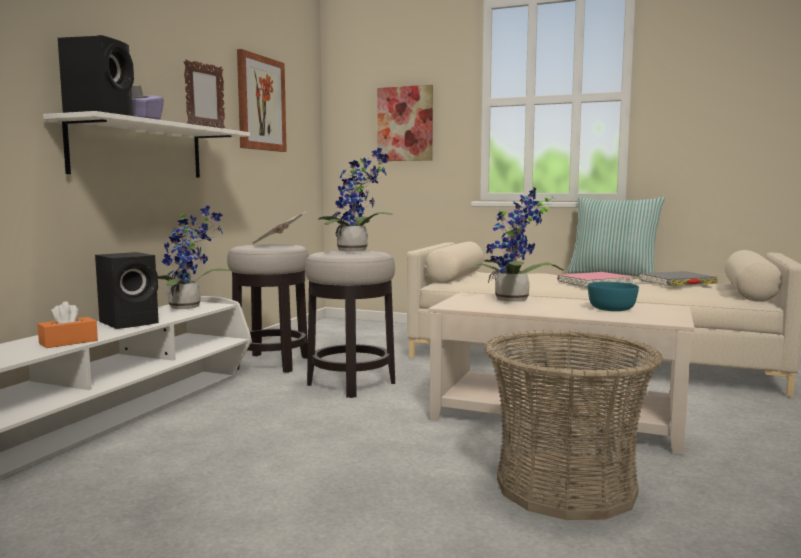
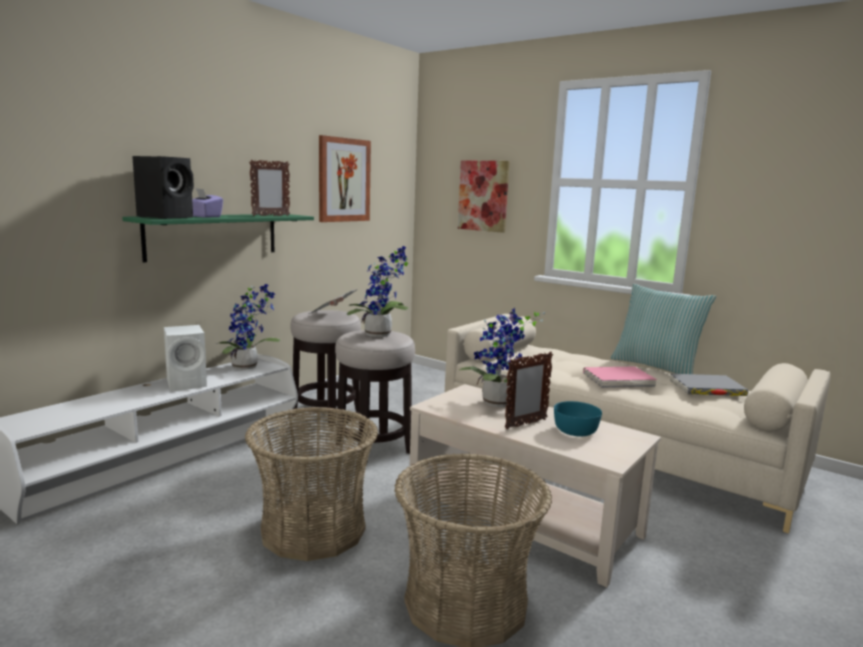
camera: 15 degrees right, 5 degrees up
(68, 342) = (124, 403): orange tissue box -> none
(131, 322) = (188, 383): black speaker -> white speaker
(139, 150) = (213, 236): white shelf -> green shelf
(347, 454) = (313, 529): none -> basket
(559, 309) = (525, 424): none -> picture frame

